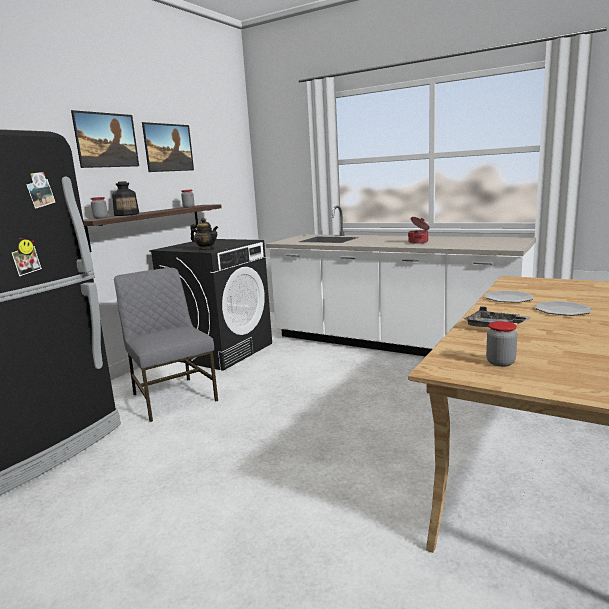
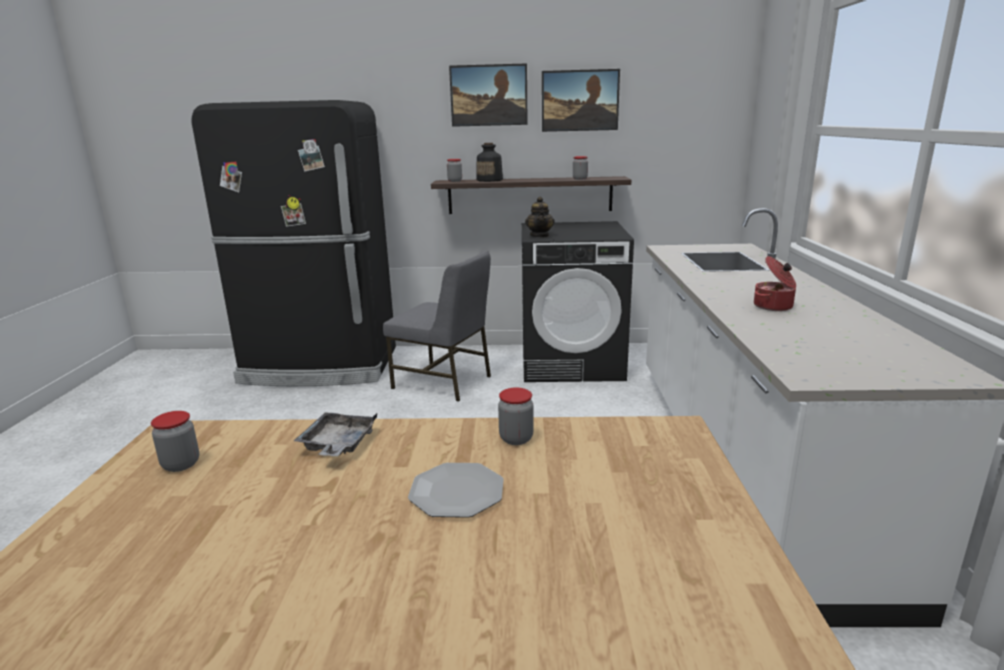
camera: 60 degrees right, 5 degrees up
(172, 397) = (444, 382): grey chair -> grey chair turned 90 degrees clockwise
(508, 298) = (516, 438): plate -> jar

